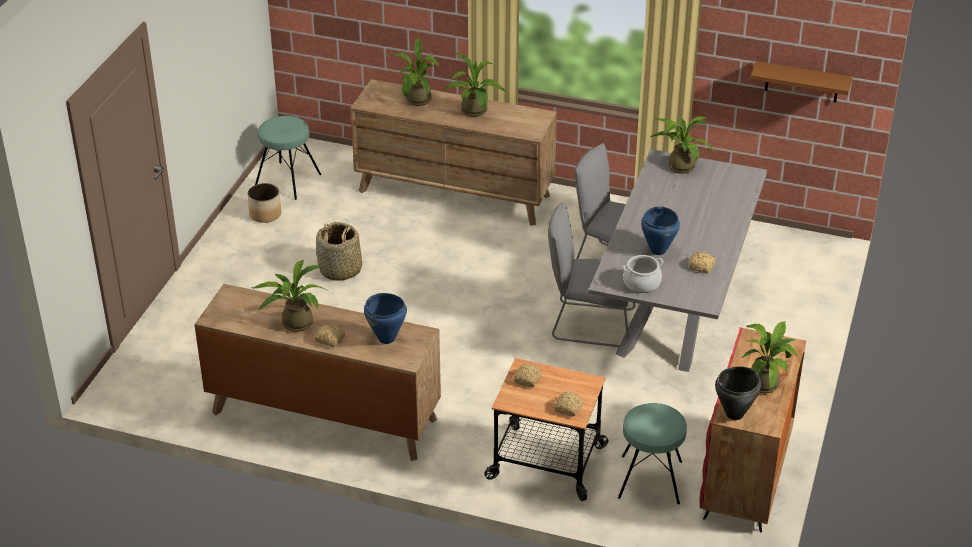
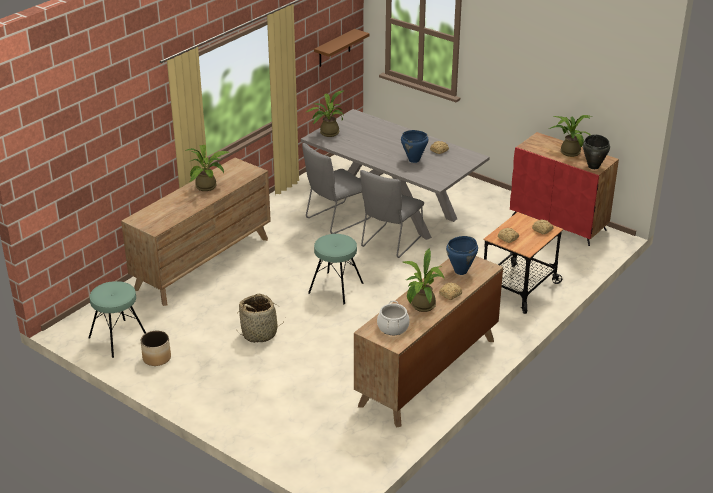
camera: 70 degrees left, 5 degrees down
(417, 101) = (172, 207): potted plant -> none
(641, 283) = (444, 172): cooking pot -> cooking pot (392, 327)
(650, 479) = (549, 255): turquoise stool -> turquoise stool (335, 288)

